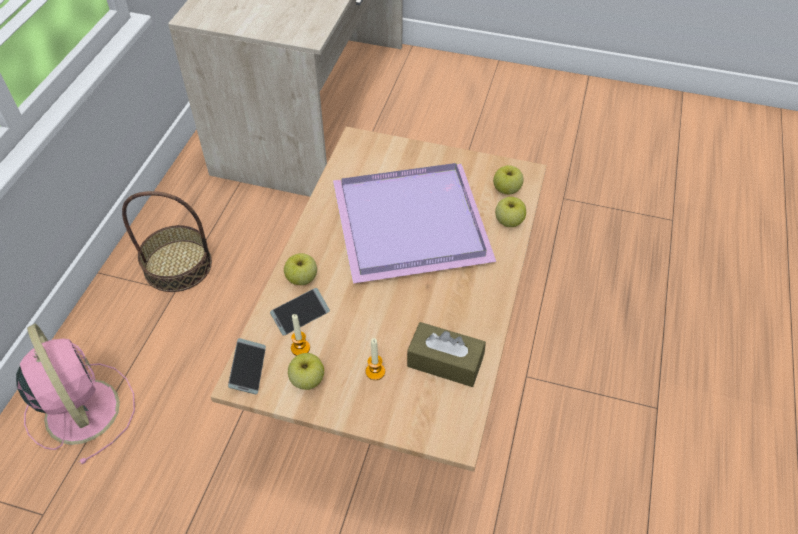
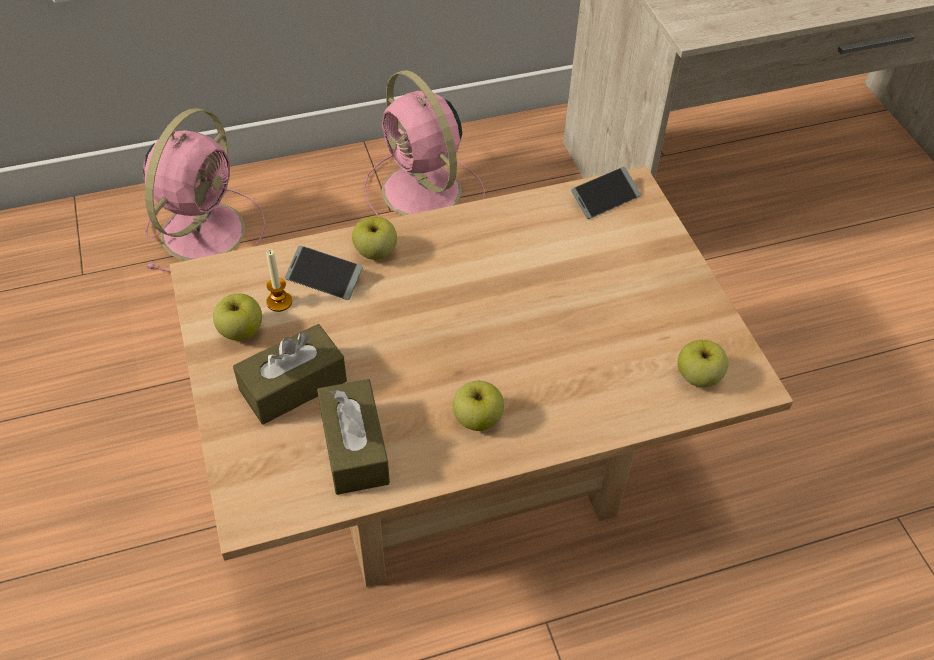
camera: 55 degrees right, 0 degrees up
(178, 265) = (423, 193): basket -> pink fan
(248, 369) = (222, 274): phone -> phone (605, 198)
(375, 371) = (293, 386): candle -> brown tissue box
(412, 221) = (550, 306): purple tray -> none
(509, 221) = (642, 406): apple -> apple (477, 418)

